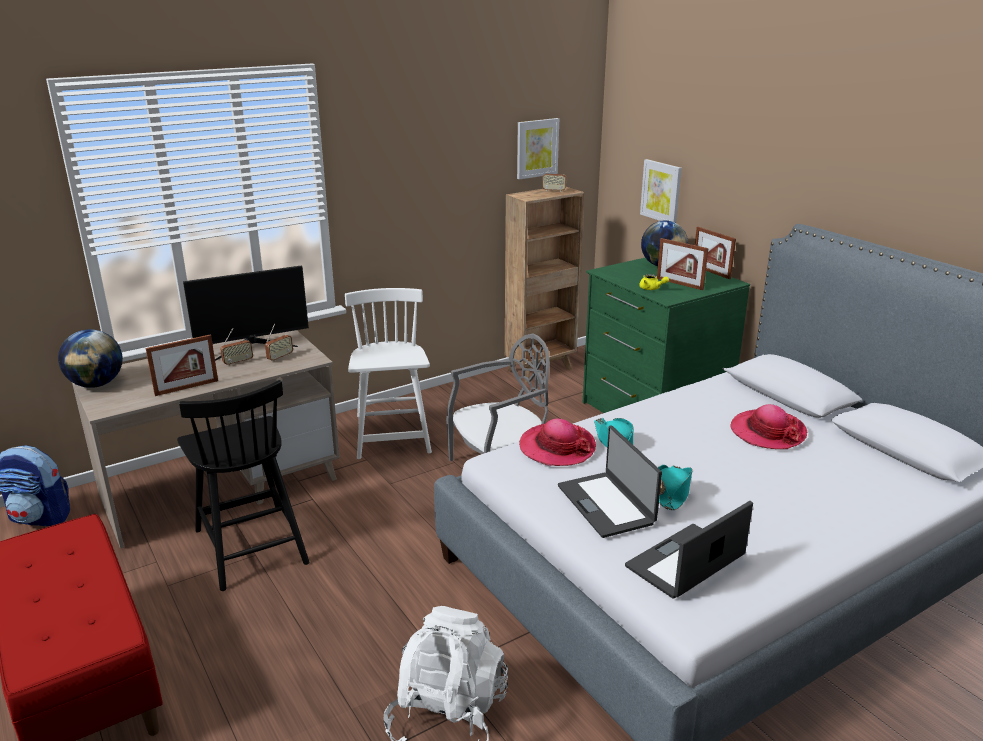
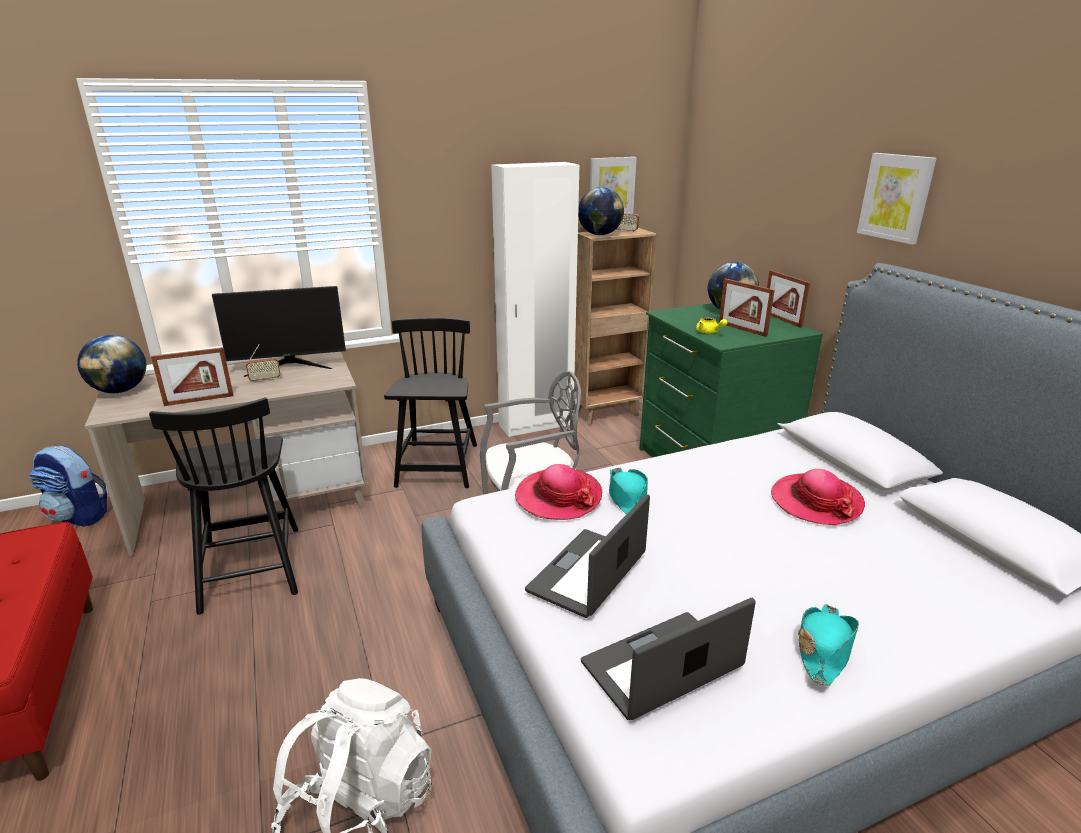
camera: 10 degrees right, 0 degrees up
(280, 357) = (308, 378): radio -> none
(392, 435) = (438, 466): white chair -> black chair
(474, 387) = (536, 425): none -> white wardrobe
(531, 196) = (599, 234): none -> globe
(606, 504) = (589, 573): laptop -> laptop turned 45 degrees clockwise
(661, 191) = (737, 234): picture -> picture (896, 197)
(671, 492) = (674, 566): turquoise hat -> turquoise hat (823, 649)

